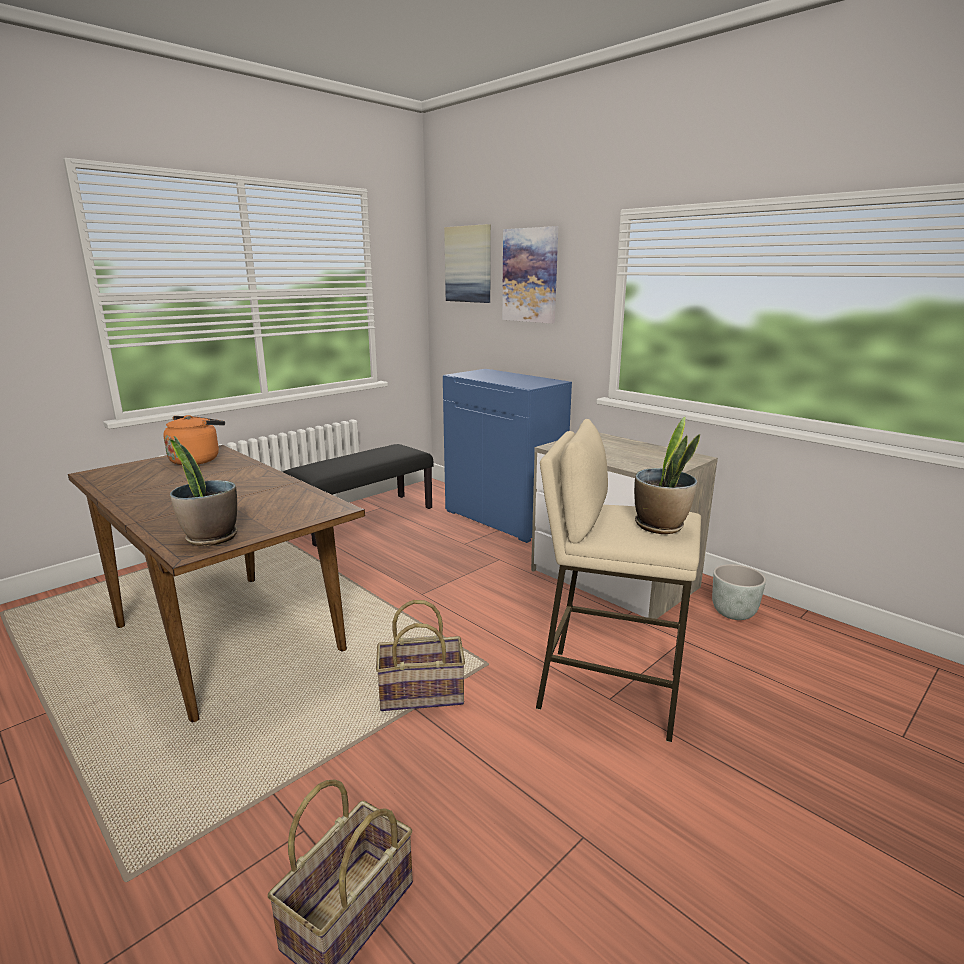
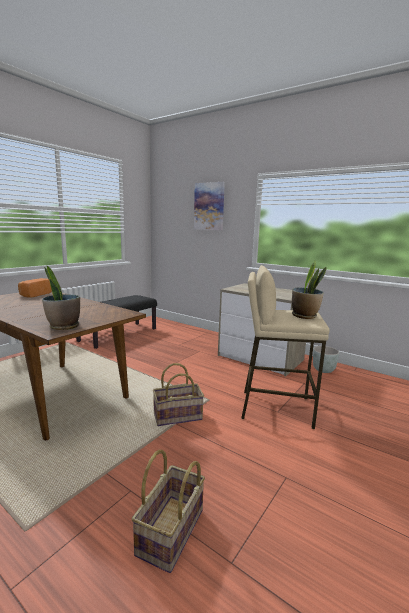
camera: 10 degrees left, 5 degrees down
(197, 460) = (35, 294): orange kettle -> bread
(468, 264) = (174, 201): picture -> none
(504, 518) = (196, 332): blue cabinet -> none

